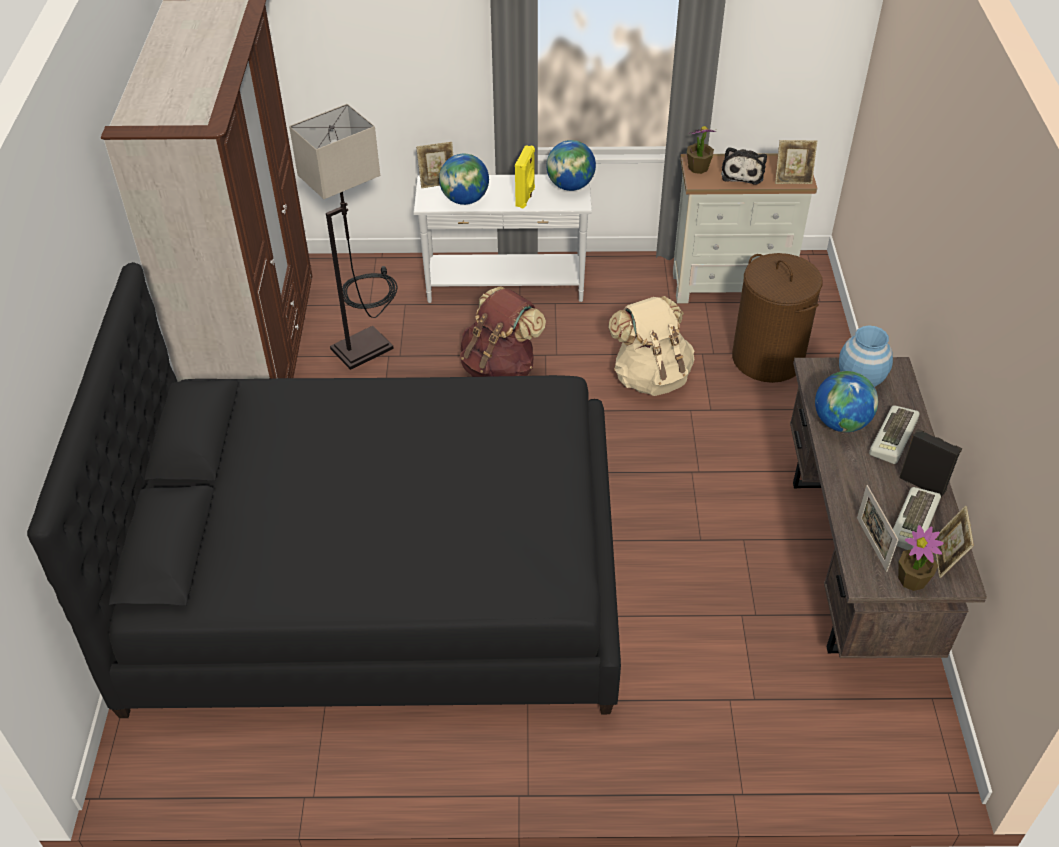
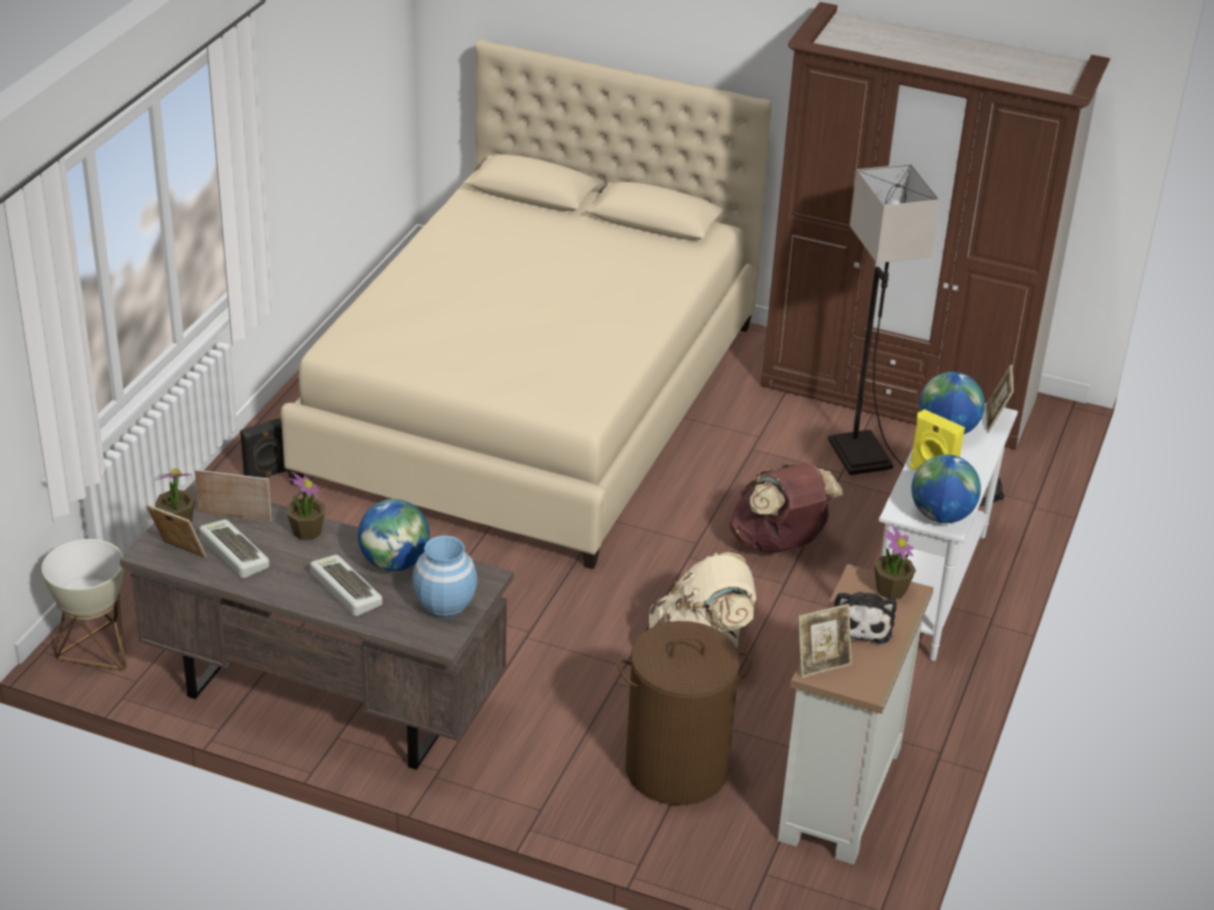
camera: 110 degrees right, 10 degrees down
(377, 576) = (534, 400): black bed -> beige bed
(742, 173) = (860, 624): plush toy -> plush toy turned 120 degrees counterclockwise
(792, 180) = (821, 664): picture frame -> picture frame turned 135 degrees counterclockwise
(849, 489) = (307, 531): none -> potted plant
(922, 483) = (273, 582): black speaker -> black speaker (266, 475)
(924, 750) = (95, 650): none -> planter

